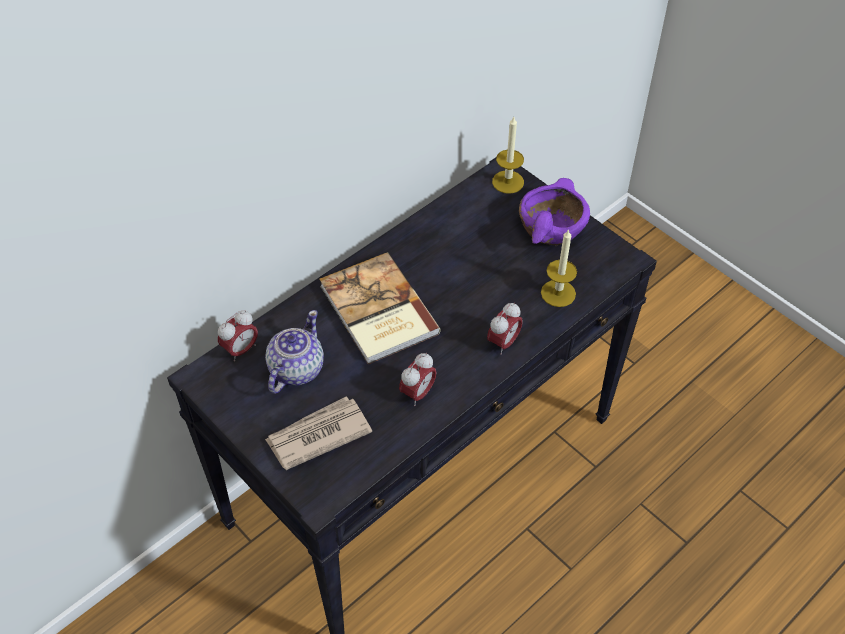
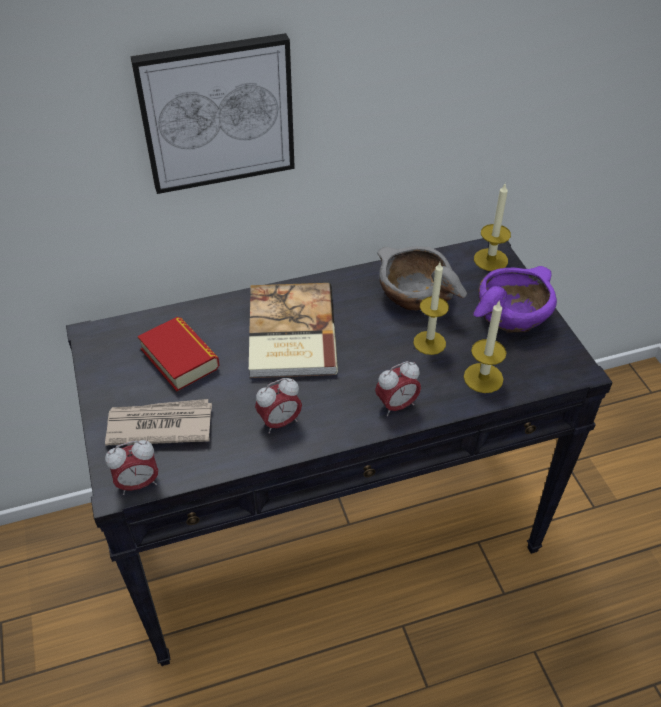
camera: 25 degrees right, 5 degrees down
(241, 350) = (144, 324): alarm clock -> alarm clock (138, 484)
(278, 141) = (217, 113): none -> picture
(295, 369) = (179, 358): teapot -> book
(462, 237) = (414, 294): none -> grey bowl
(499, 277) = (429, 342): none -> candle

